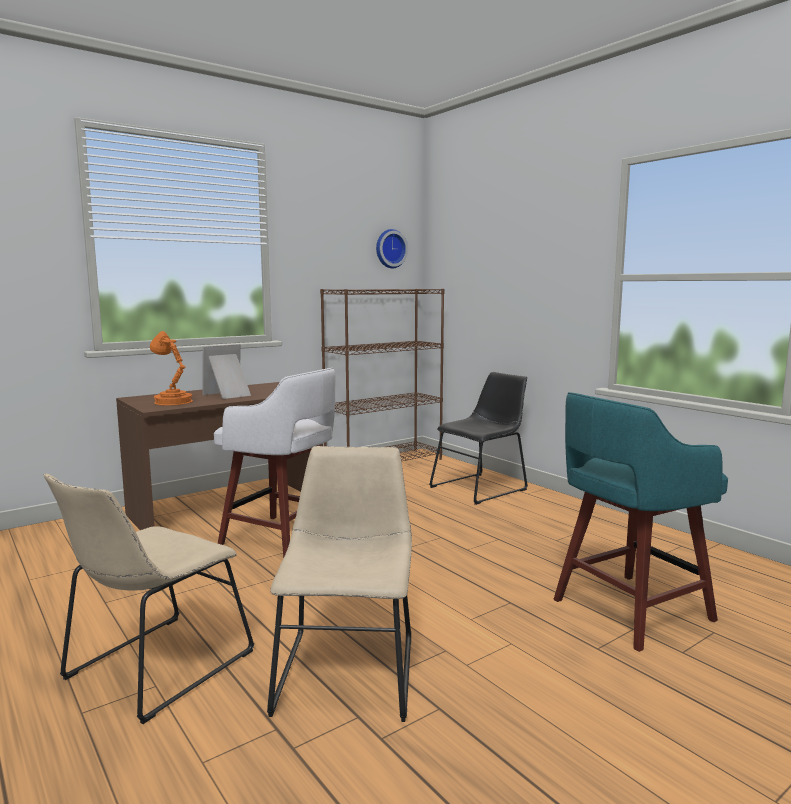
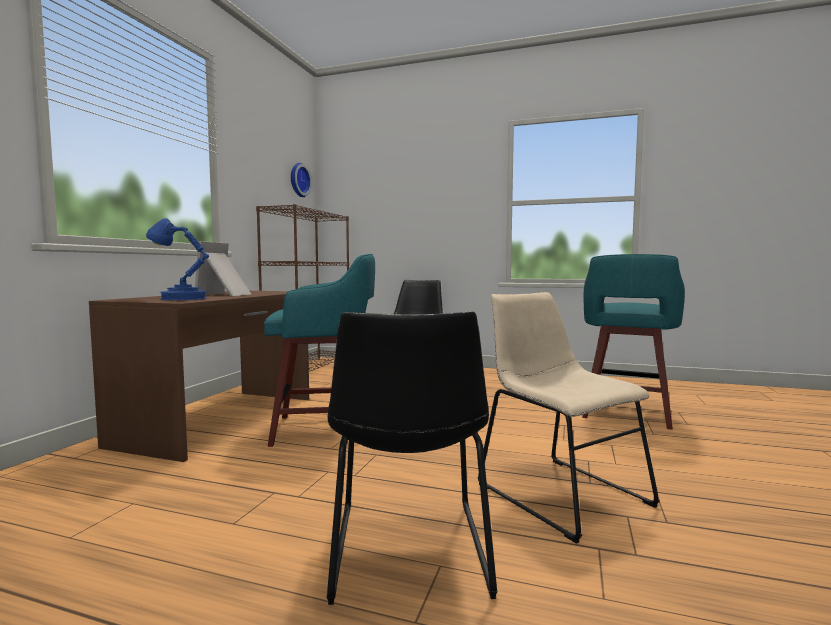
camera: 35 degrees left, 5 degrees down
(154, 668) = (409, 553): beige chair -> black chair
(171, 401) = (180, 298): orange table lamp -> blue table lamp
(282, 539) = (324, 429): white stool -> turquoise stool

